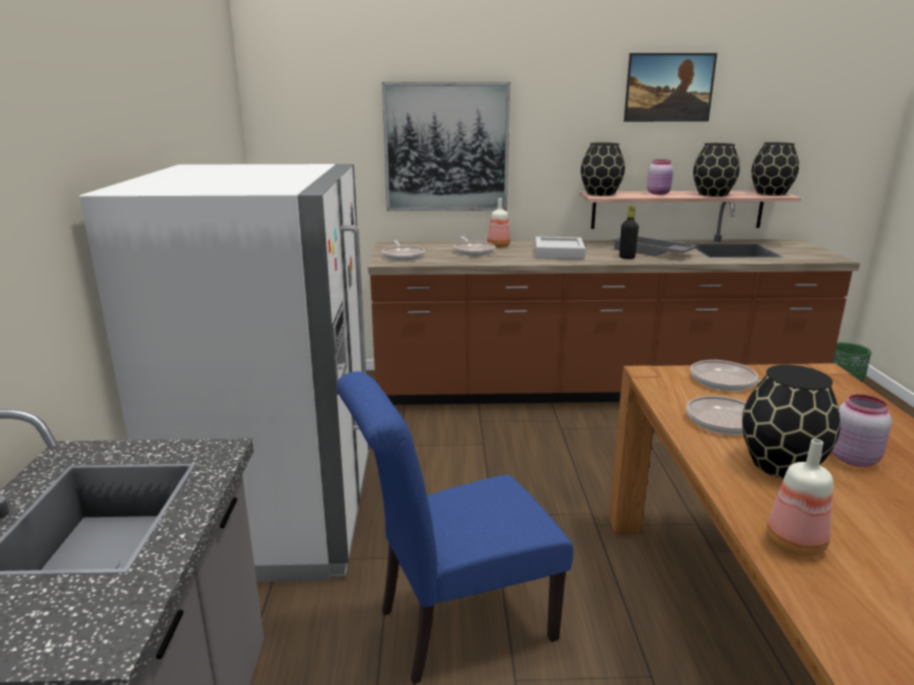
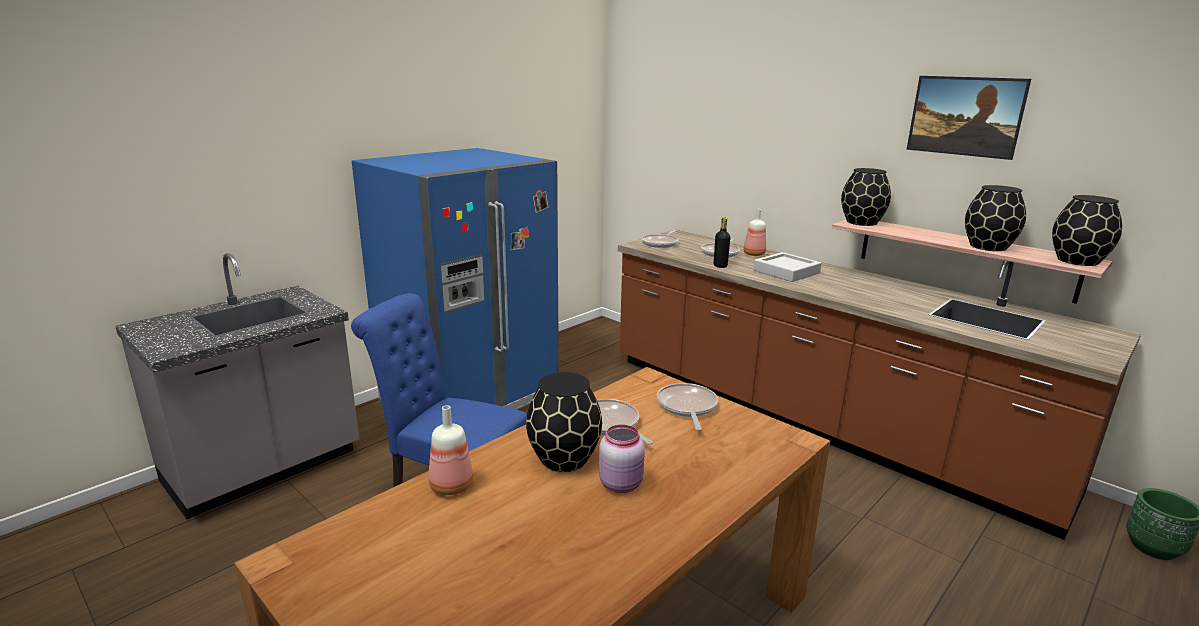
camera: 45 degrees right, 0 degrees up
(278, 516) = (470, 397): white fridge -> blue fridge
(446, 147) = (737, 156): picture -> none
(627, 257) = (837, 291): black bottle -> black bottle (720, 266)
(651, 252) = (880, 294): grey tray -> none
(659, 193) = (928, 233): pink jar -> none

